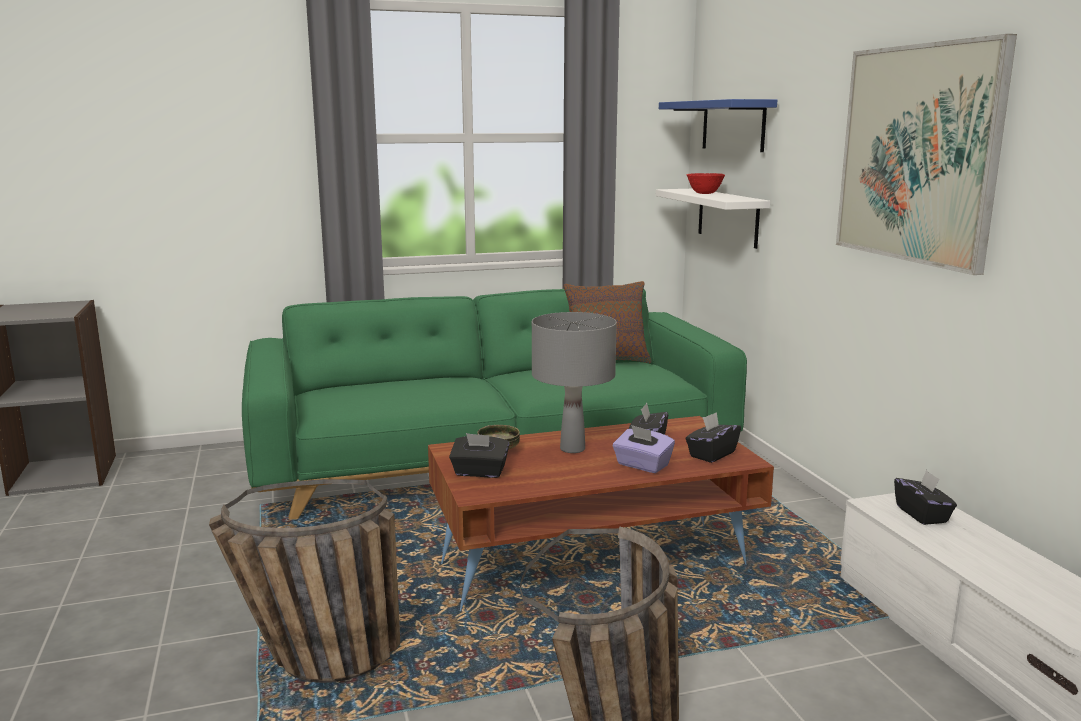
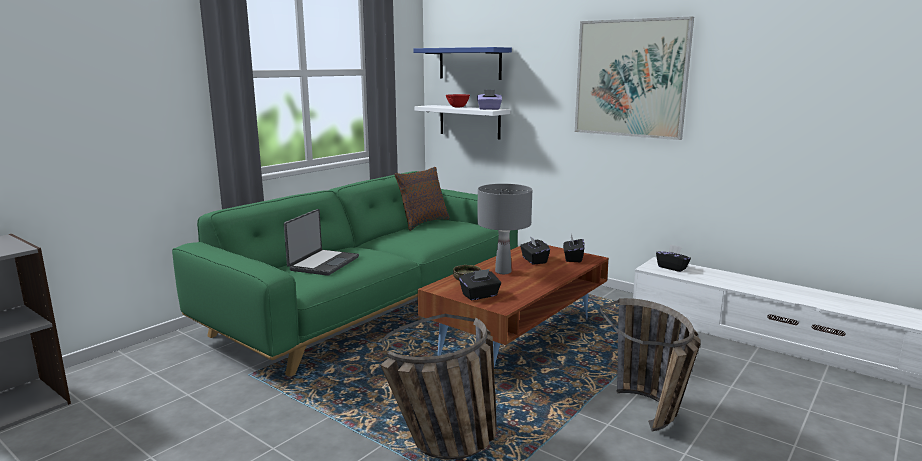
camera: 35 degrees left, 0 degrees up
(391, 389) = (323, 263): none -> laptop
(642, 465) = (553, 271): purple tissue box -> purple tissue box (489, 109)

